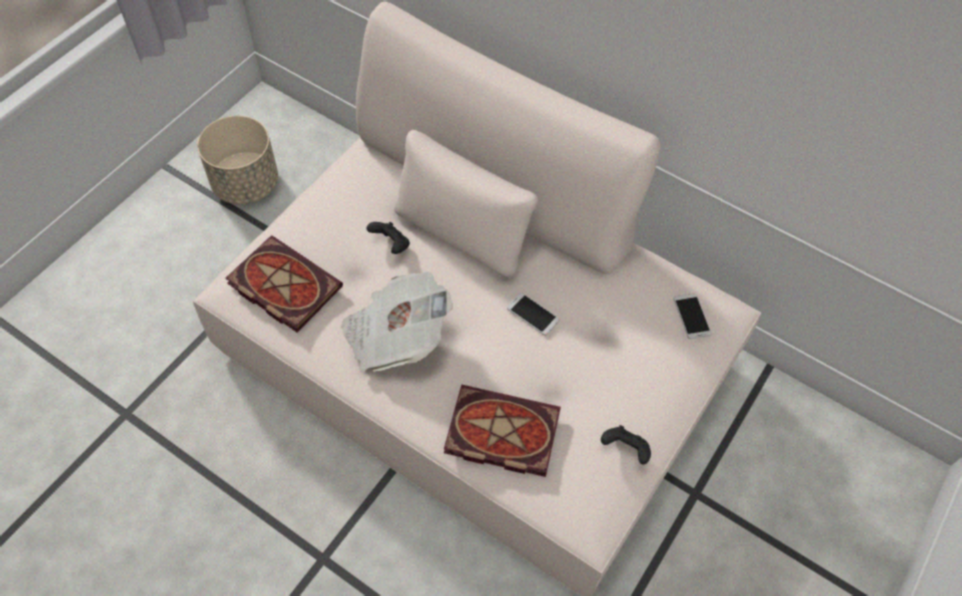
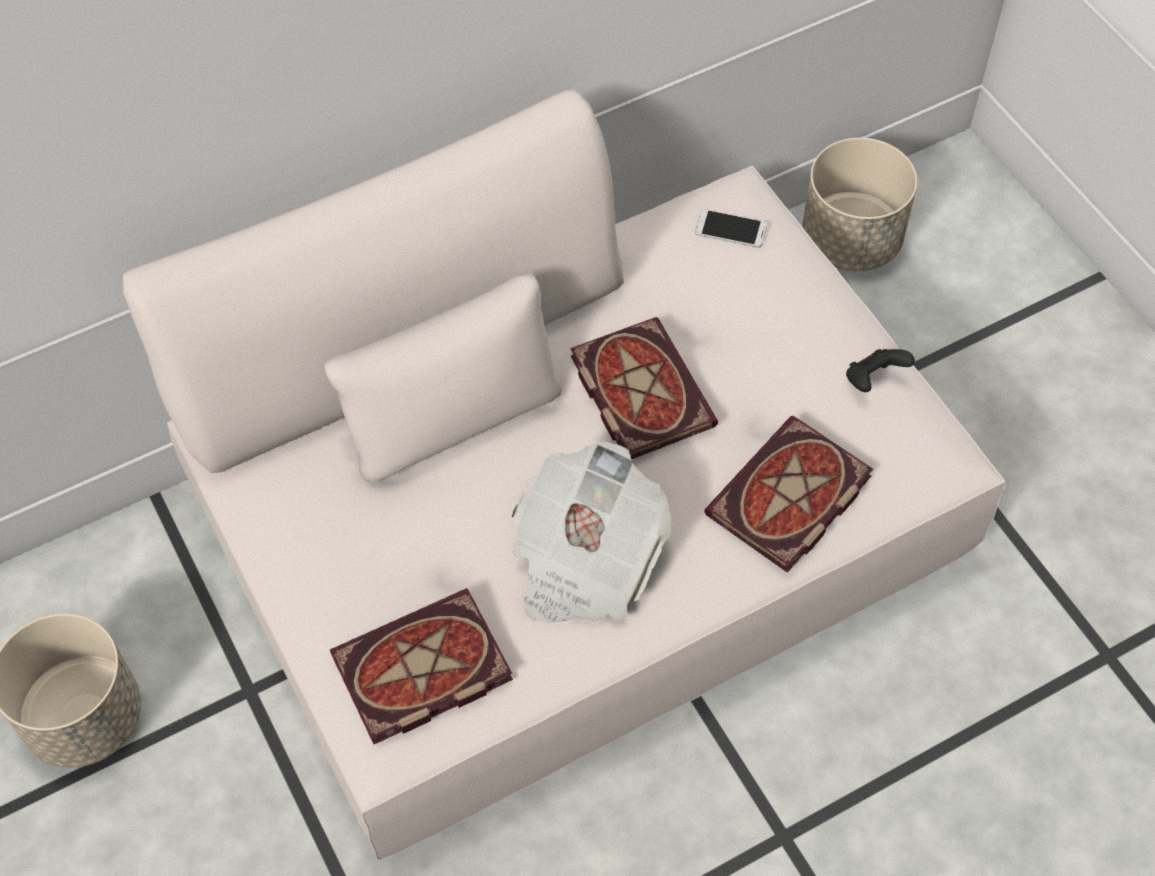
camera: 60 degrees left, 0 degrees up
(391, 245) = (431, 507): black game controller -> none
(533, 314) = (637, 390): phone -> book
(792, 424) = (851, 240): none -> beige planter

